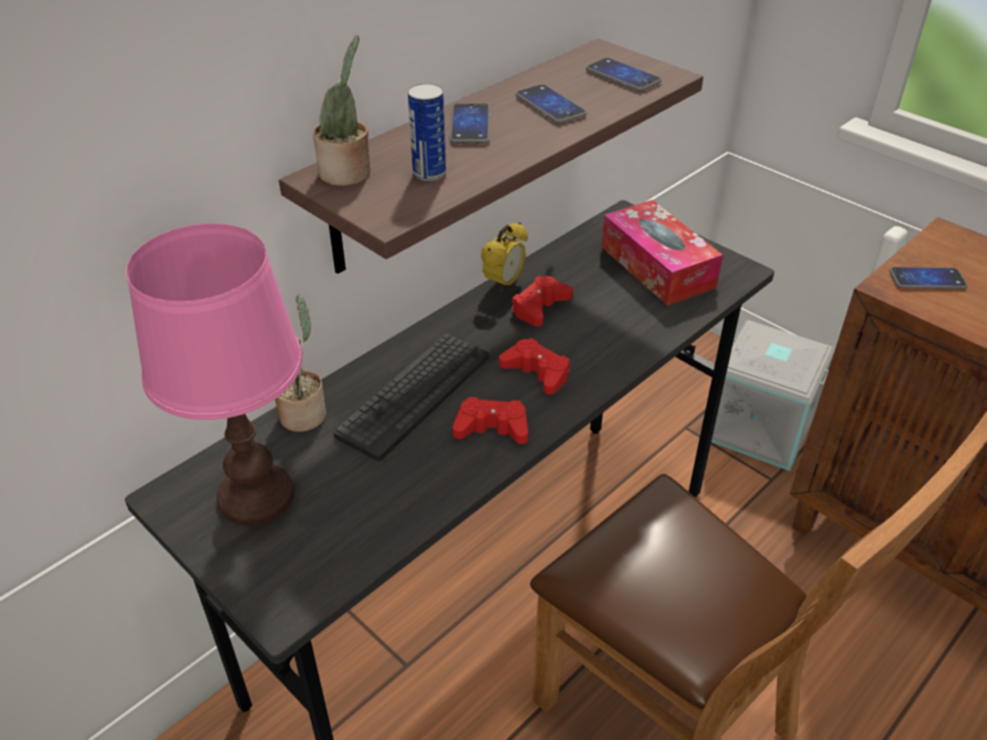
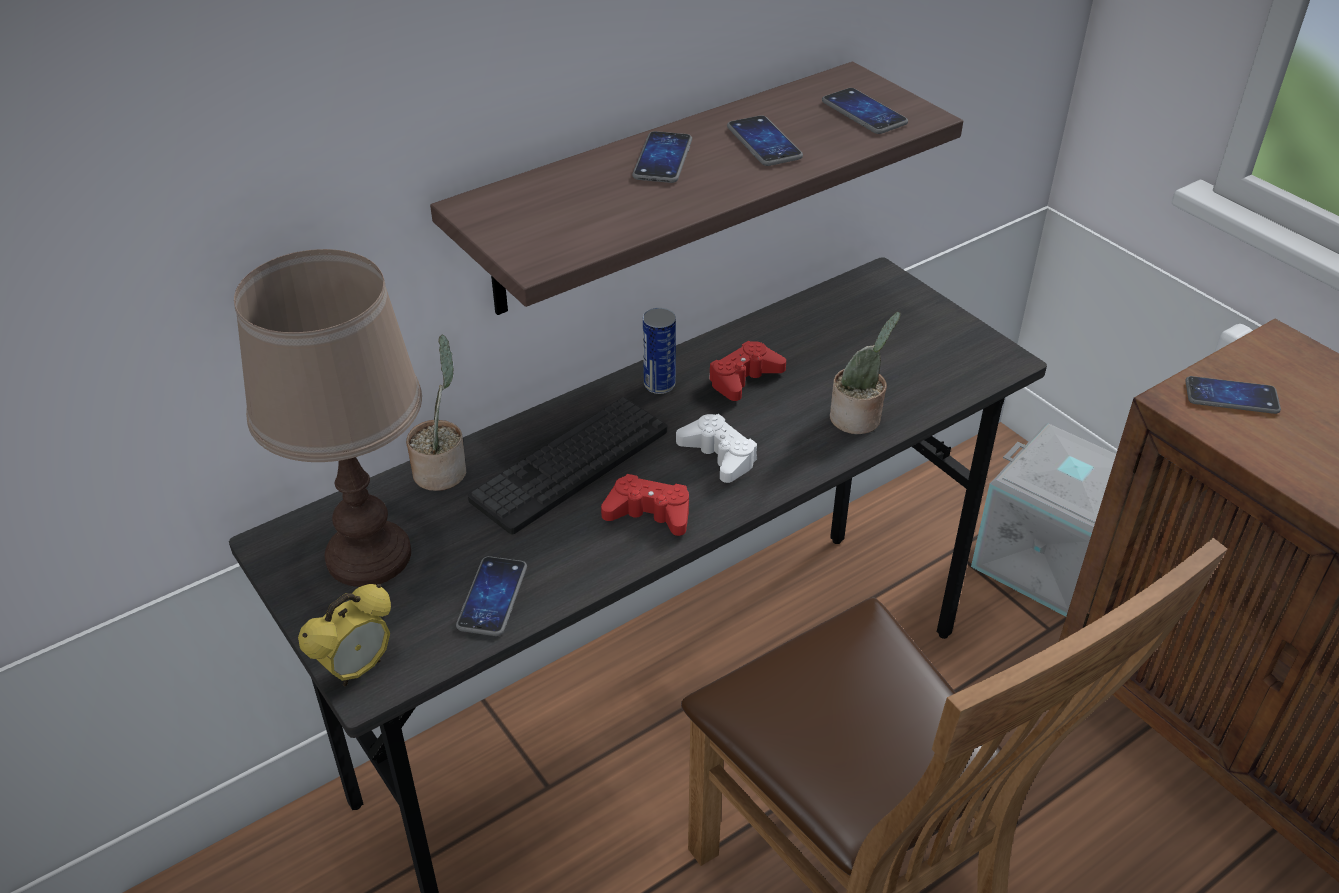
camera: 10 degrees right, 0 degrees up
(256, 497) = (368, 557): pink table lamp -> brown table lamp
(348, 174) = (507, 205): potted plant -> potted plant (858, 420)
(375, 518) = (492, 597): none -> phone
(429, 173) = (598, 212): can -> can (659, 385)
(504, 283) = (709, 345): alarm clock -> alarm clock (357, 669)
(537, 372) = (719, 455): red game controller -> white game controller
(657, 266) = (901, 344): tissue box -> none

